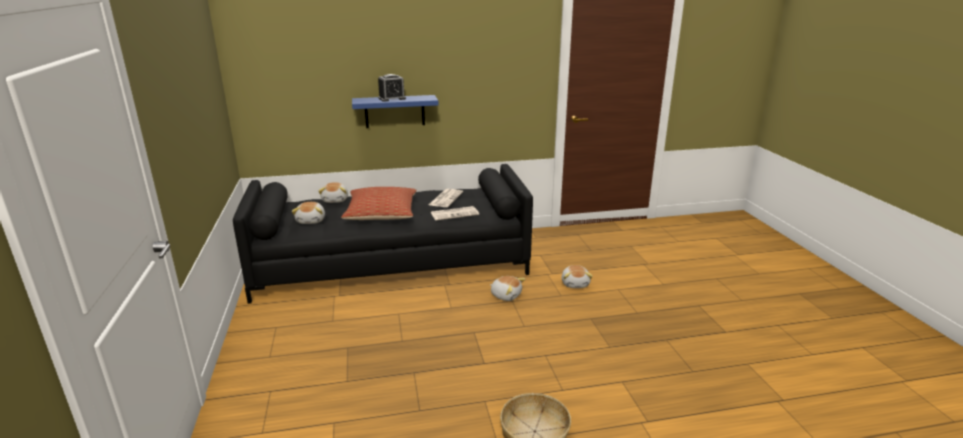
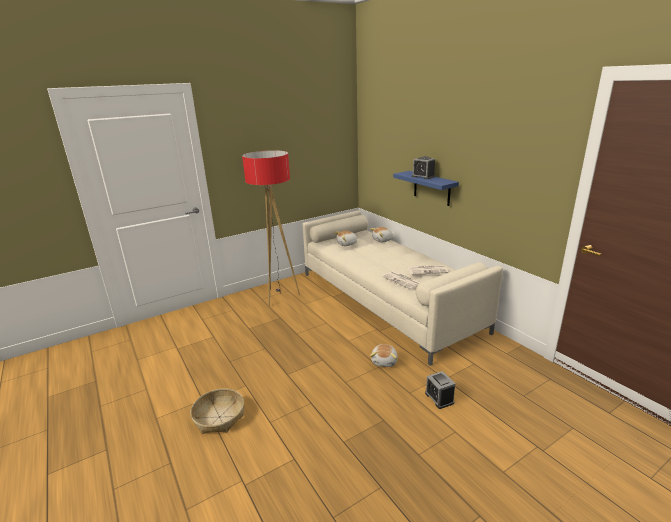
camera: 70 degrees right, 0 degrees up
(284, 338) = (279, 296): none -> floor lamp
(381, 214) = (376, 258): pillow -> none
(393, 264) = (387, 300): black sofa -> beige sofa
(575, 283) = (439, 398): plush toy -> alarm clock

